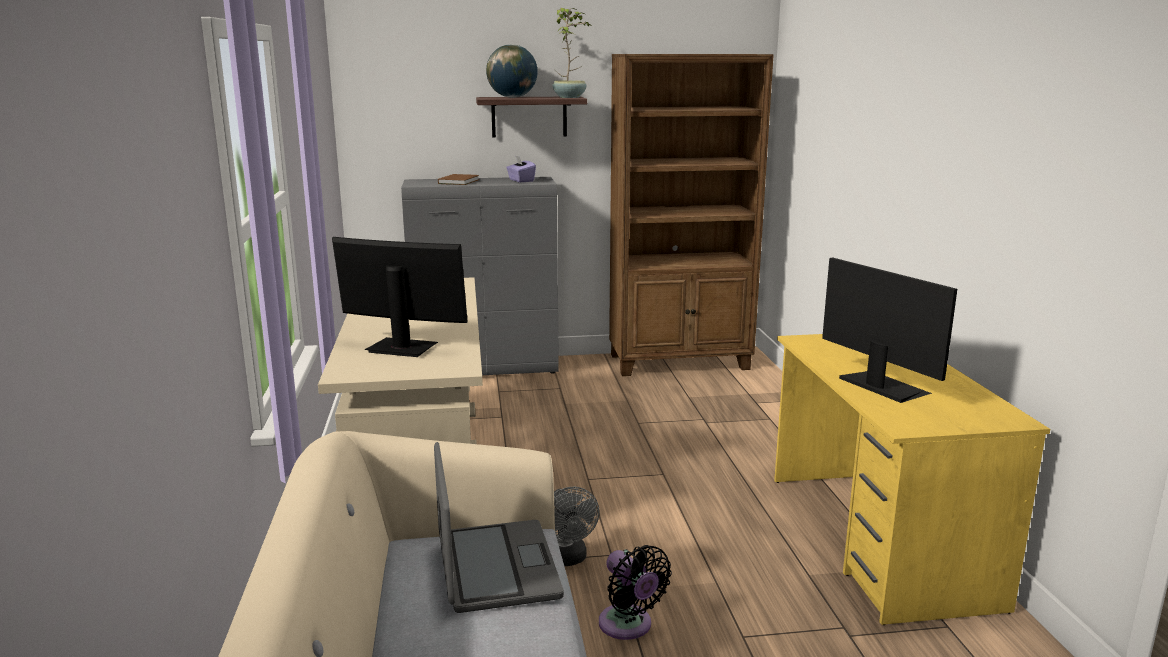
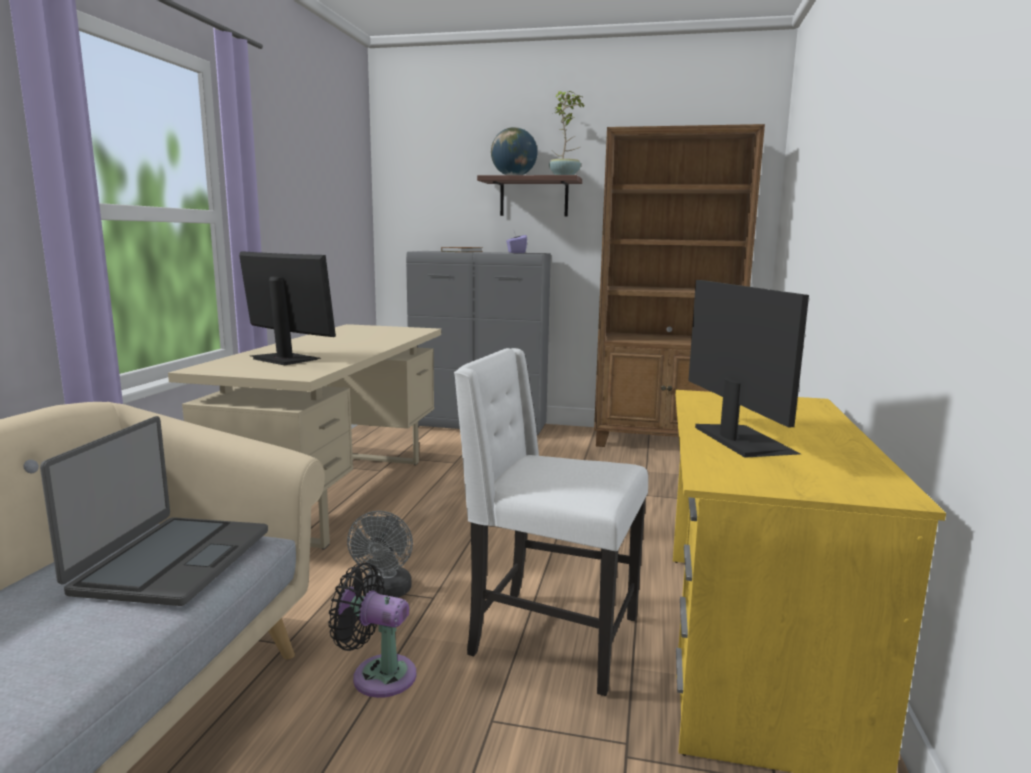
camera: 20 degrees right, 5 degrees down
(628, 626) = (378, 675): black fan -> black fan turned 120 degrees clockwise
(732, 566) = (550, 637): none -> white chair

